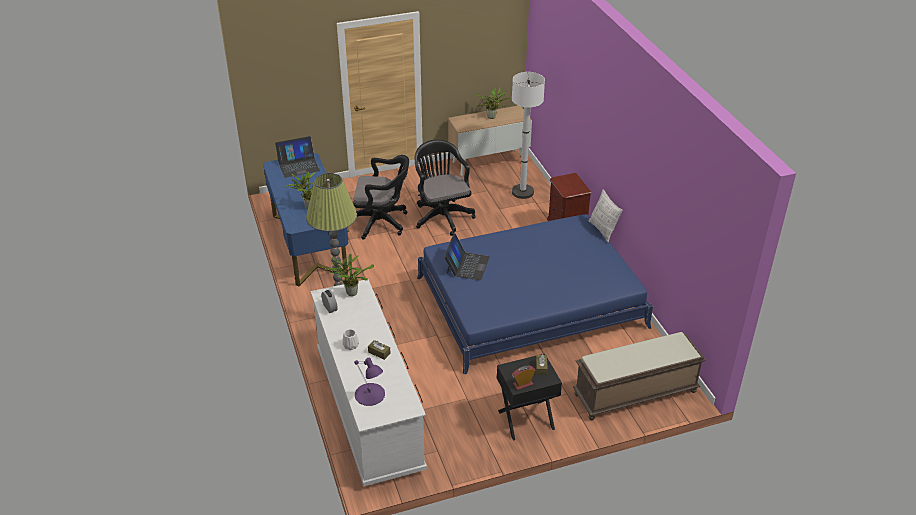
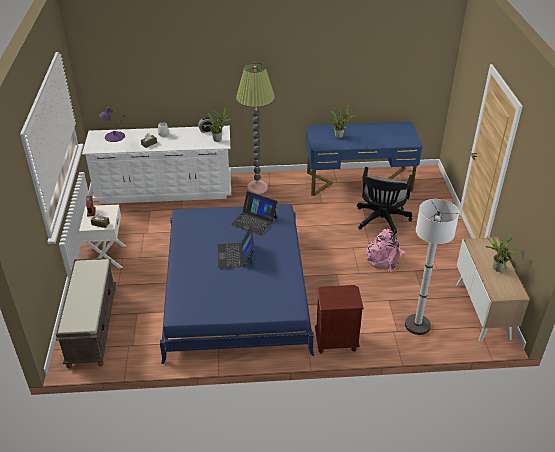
camera: 105 degrees right, 0 degrees up
(298, 165) = (403, 136): laptop -> laptop (235, 255)
(442, 216) = (384, 258): black office chair -> pink backpack
(526, 420) = (107, 257): black nightstand -> white nightstand
(603, 230) = (272, 321): pillow -> none

